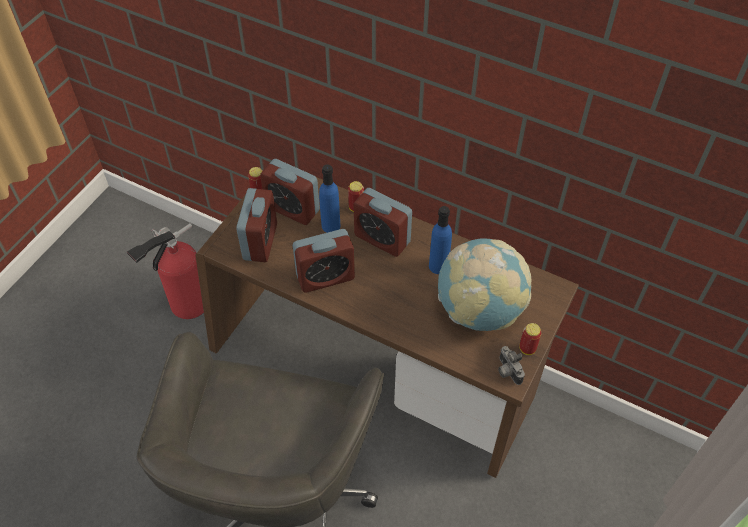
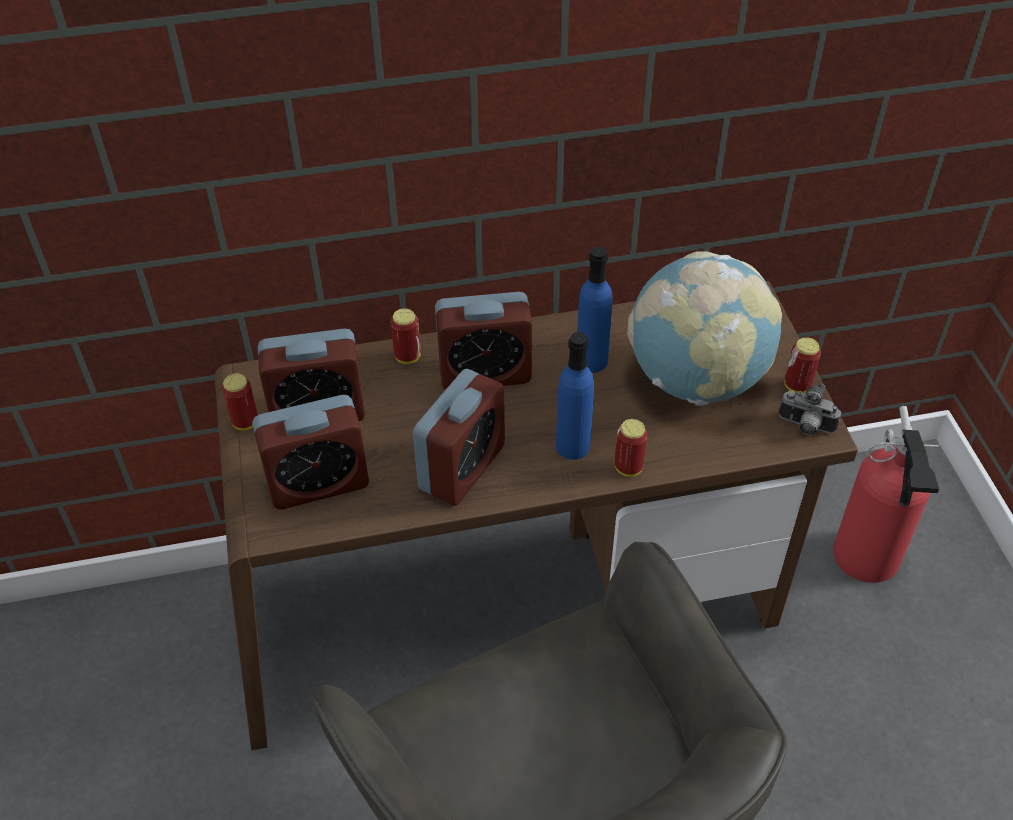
camera: 40 degrees left, 5 degrees down
(185, 305) = (149, 716): fire extinguisher -> fire extinguisher (866, 561)
(260, 242) = (318, 483): alarm clock -> alarm clock turned 105 degrees clockwise
(331, 225) = (397, 399): blue bottle -> blue bottle (573, 446)
(398, 329) = (628, 468): none -> can

